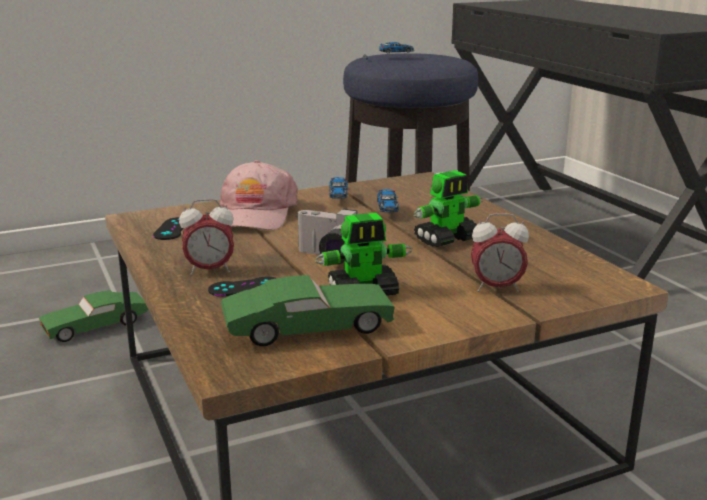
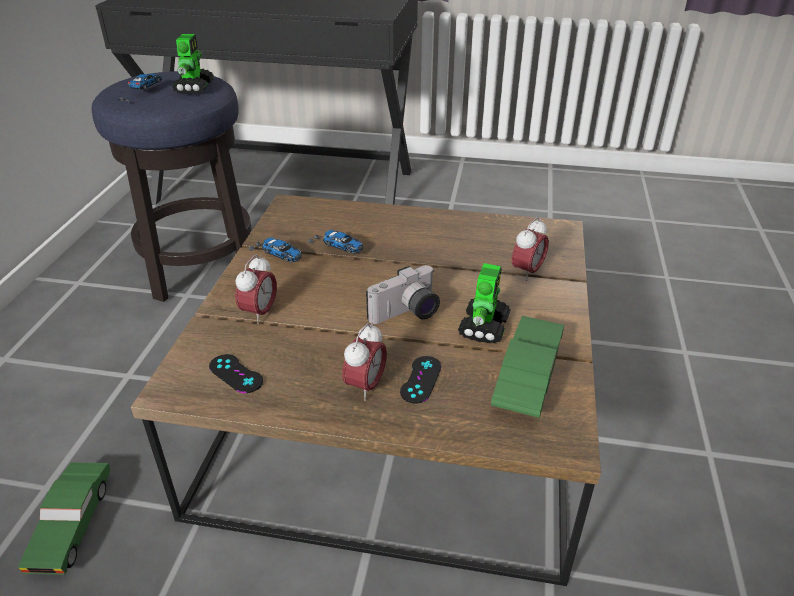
camera: 55 degrees left, 15 degrees up
(255, 214) = (260, 313): pink cap -> alarm clock
(447, 239) = (426, 251): toy robot -> toy robot (194, 88)

